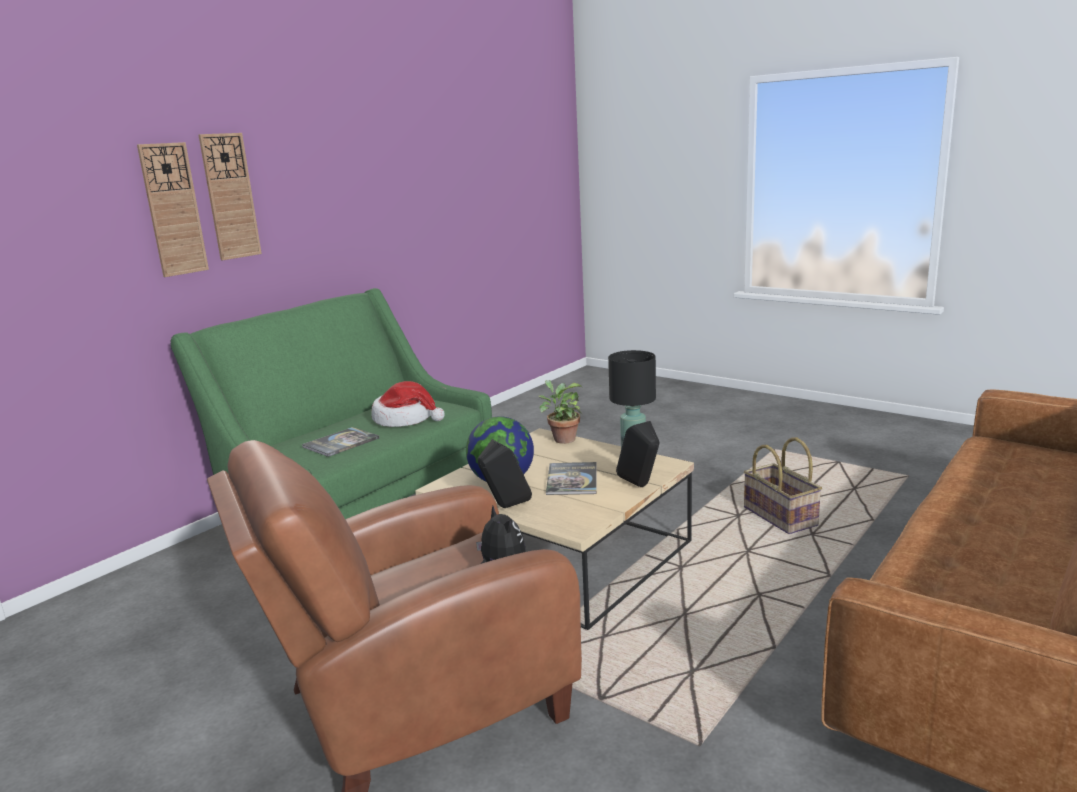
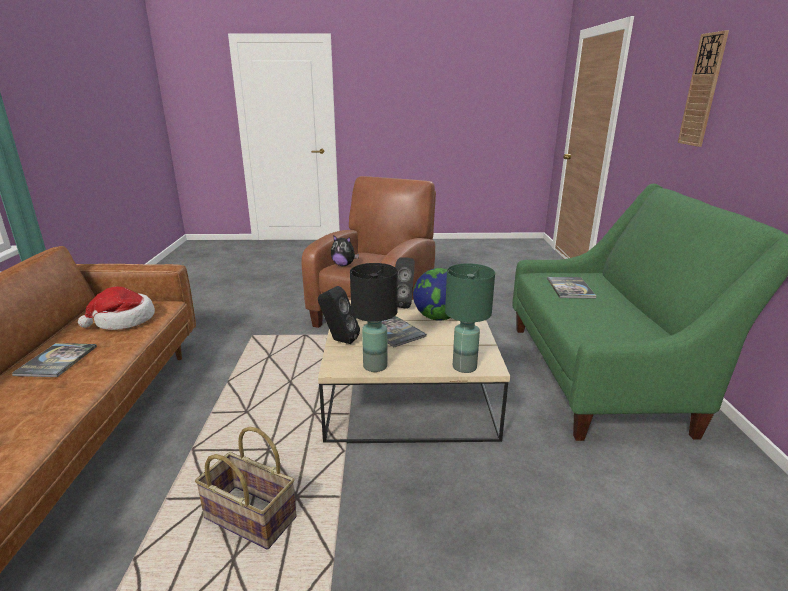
camera: 140 degrees right, 5 degrees up
(230, 196) = (739, 84): wall clock -> none
(405, 419) = (591, 316): hat -> hat (123, 320)
(562, 439) = (464, 367): potted plant -> green table lamp
(1010, 550) = (57, 361): none -> book

